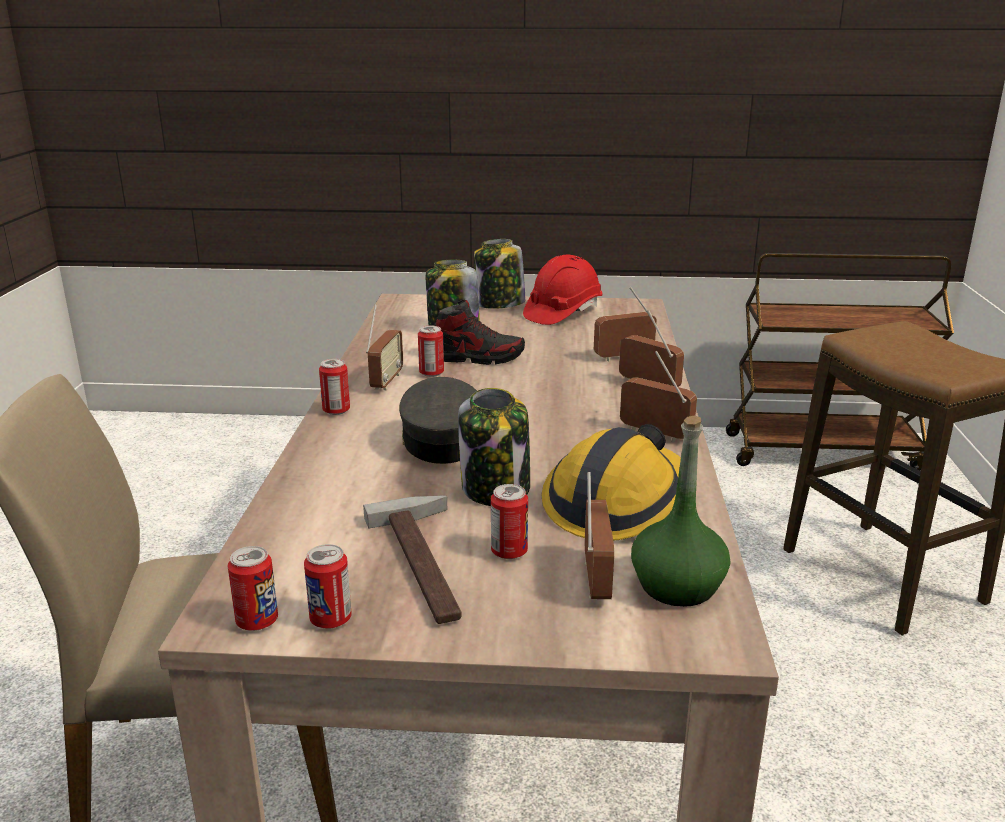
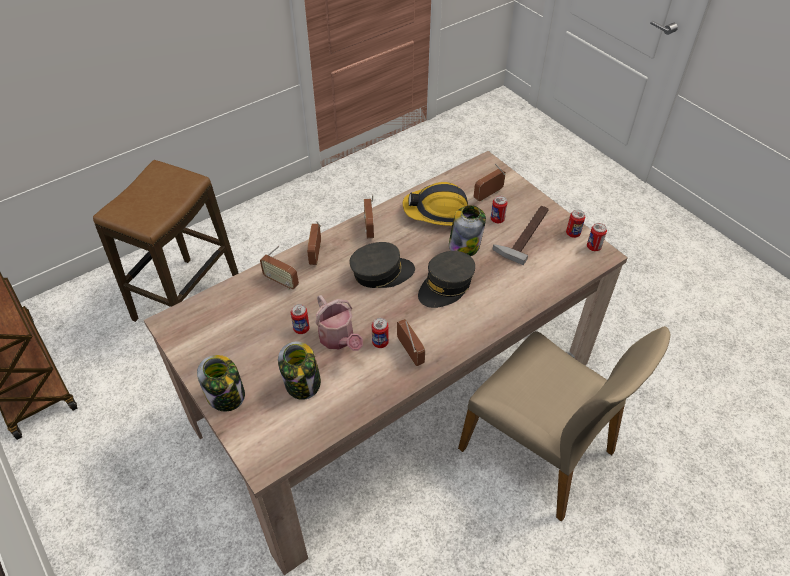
camera: 130 degrees left, 25 degrees up
(336, 411) = (461, 343): can -> can (301, 329)
(386, 382) = (409, 352): radio -> radio turned 90 degrees clockwise
(477, 357) = (339, 339): shoe -> watering can
(543, 410) = (381, 273): none -> grey cap
(562, 313) = (220, 350): red hard hat -> none
(677, 586) = (471, 179): green bottle -> none

